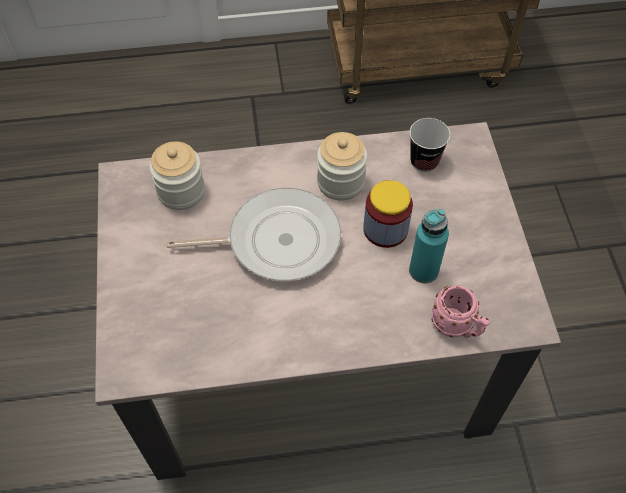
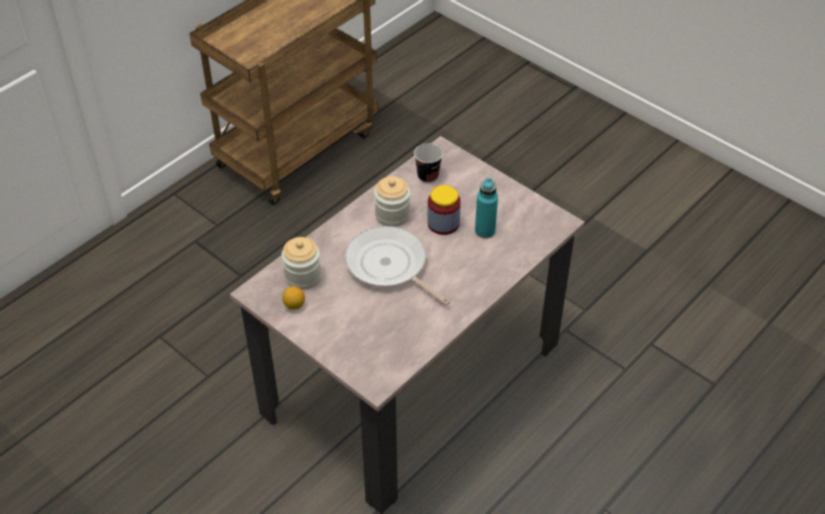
camera: 40 degrees left, 10 degrees down
(140, 218) = (294, 305): none -> lemon
(277, 240) = (389, 266): frying pan -> frying pan turned 90 degrees counterclockwise
(456, 327) = (529, 247): pink mug -> none

